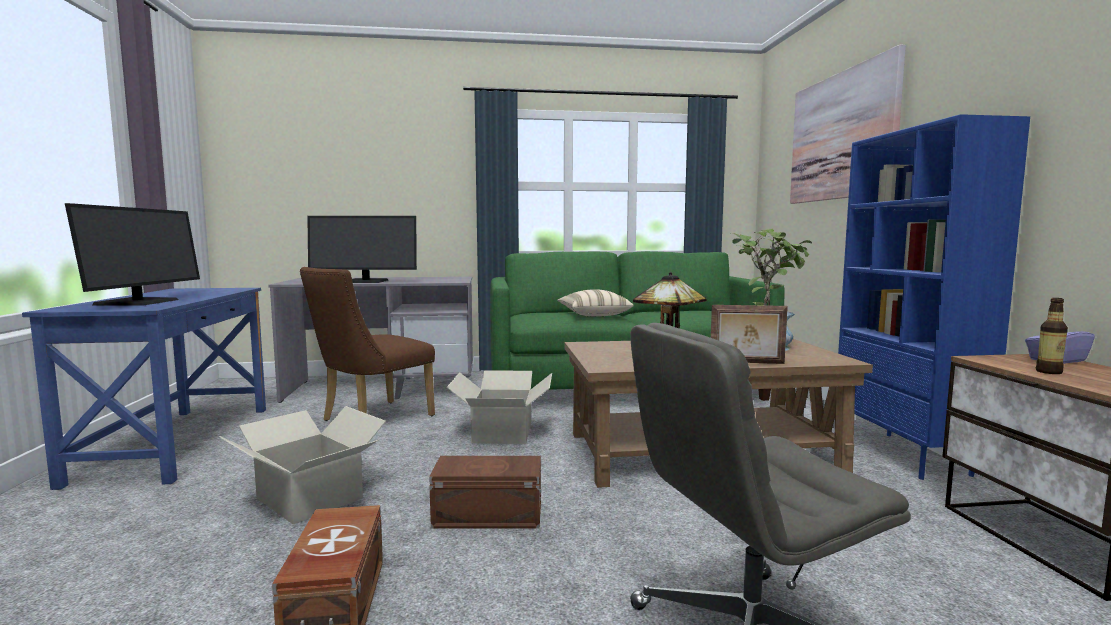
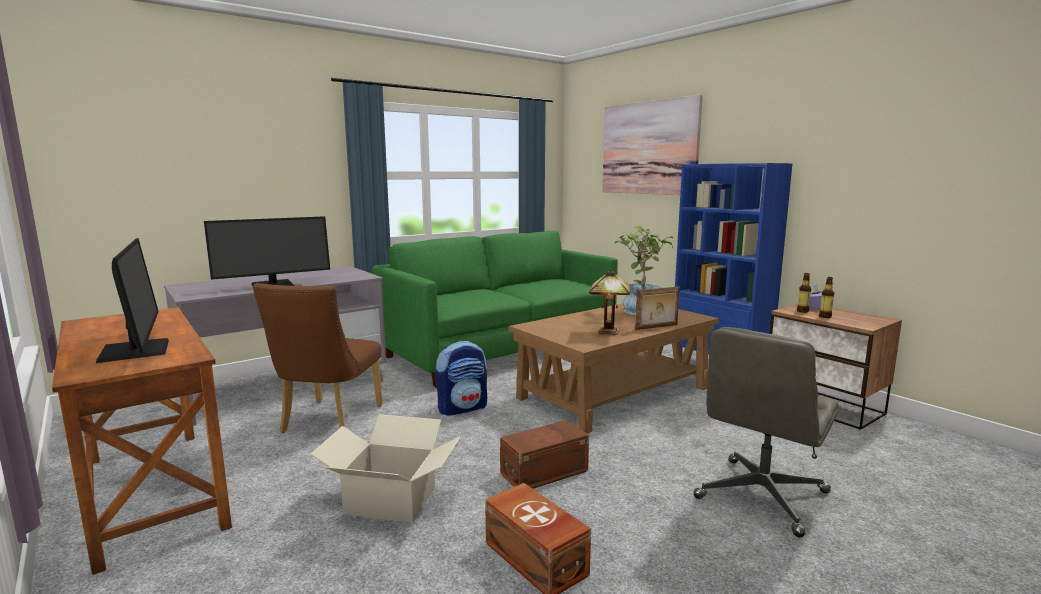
camera: 30 degrees left, 5 degrees up
(177, 442) = (152, 491): blue desk -> brown desk
(503, 432) = (462, 408): cardboard box -> backpack
(594, 315) = (487, 295): beige pillow -> none
(1014, 362) = (802, 311): none -> bottle

